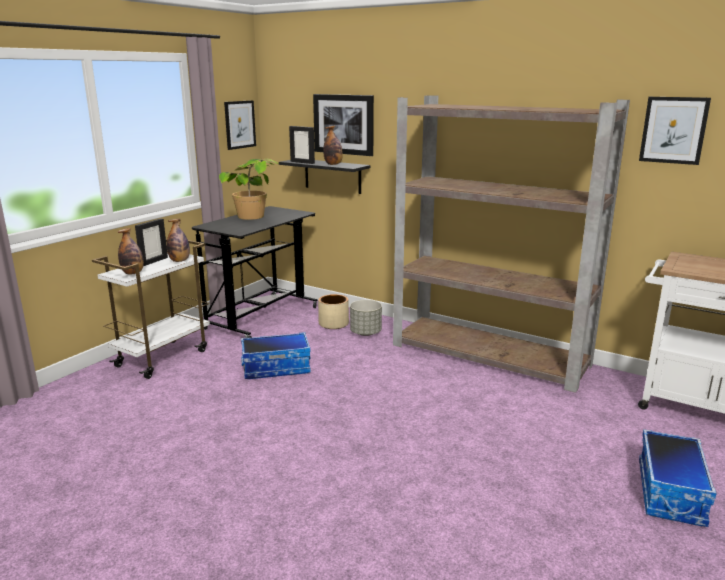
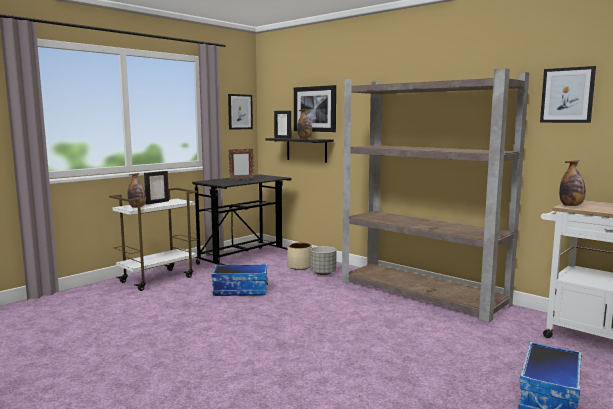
camera: 10 degrees right, 10 degrees down
(179, 261) = (176, 203): bottle -> bottle (571, 205)
(254, 219) = (241, 179): potted plant -> picture frame

